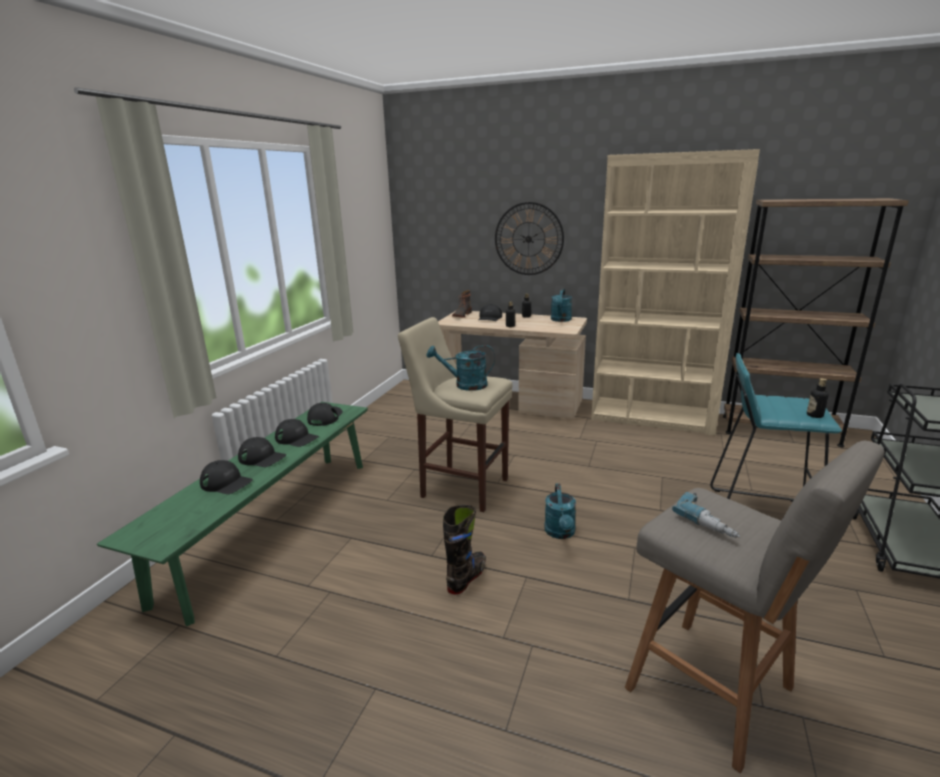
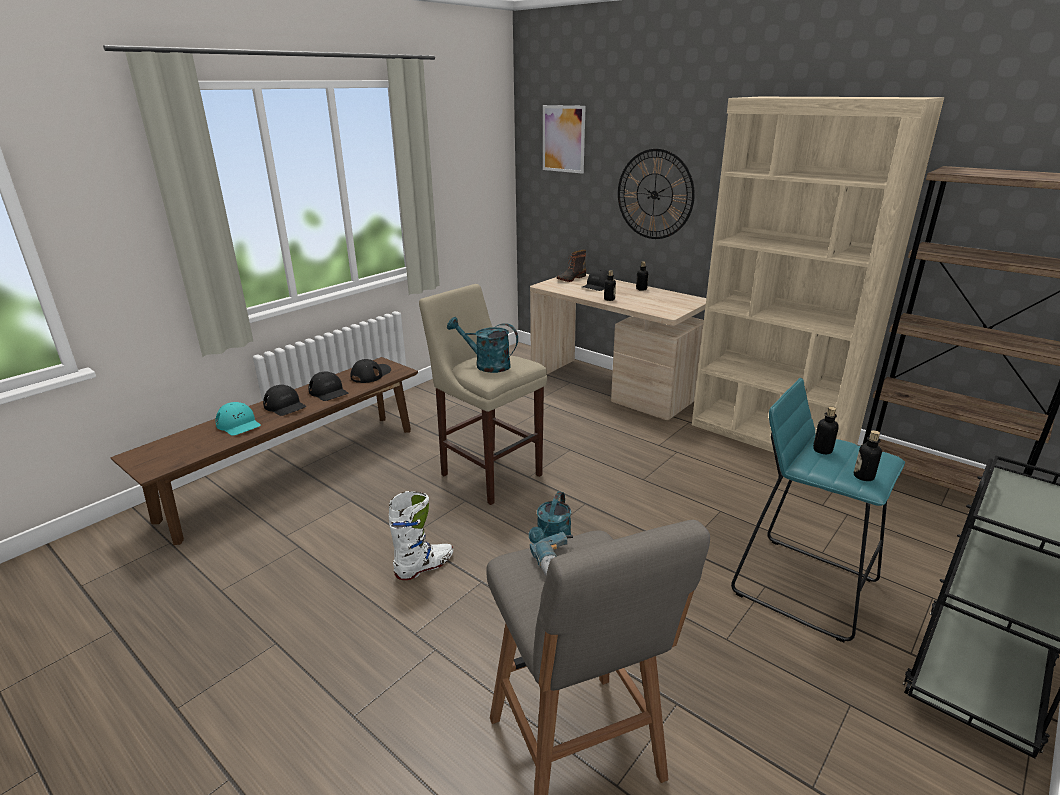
camera: 20 degrees right, 5 degrees up
(226, 483) = (239, 424): black cap -> turquoise cap
(274, 524) = (296, 471): green bench -> brown bench
(440, 199) = (563, 139): none -> picture
(467, 577) = (425, 567): black boot -> white boot
(560, 320) = (676, 299): turquoise watering can -> none
(770, 404) = (822, 450): none -> bottle

